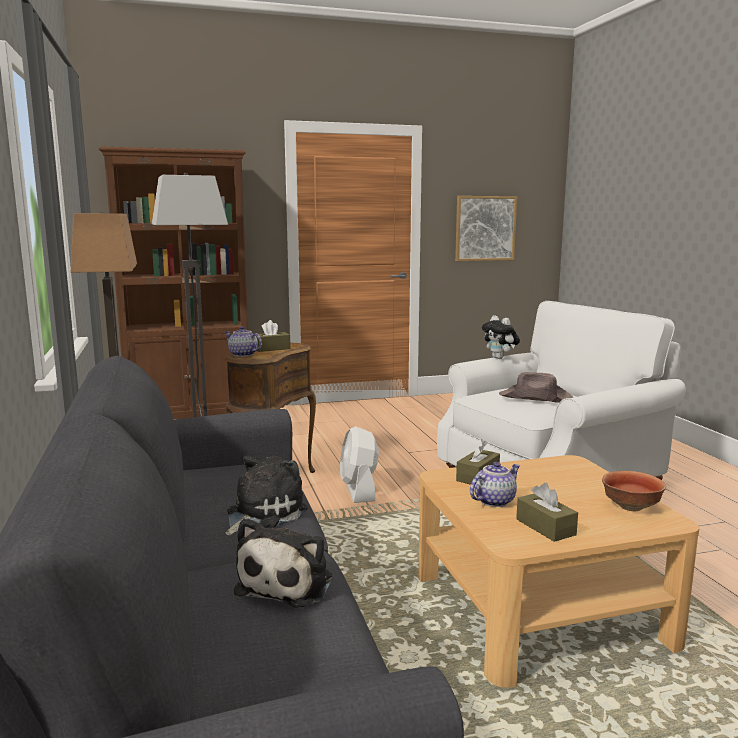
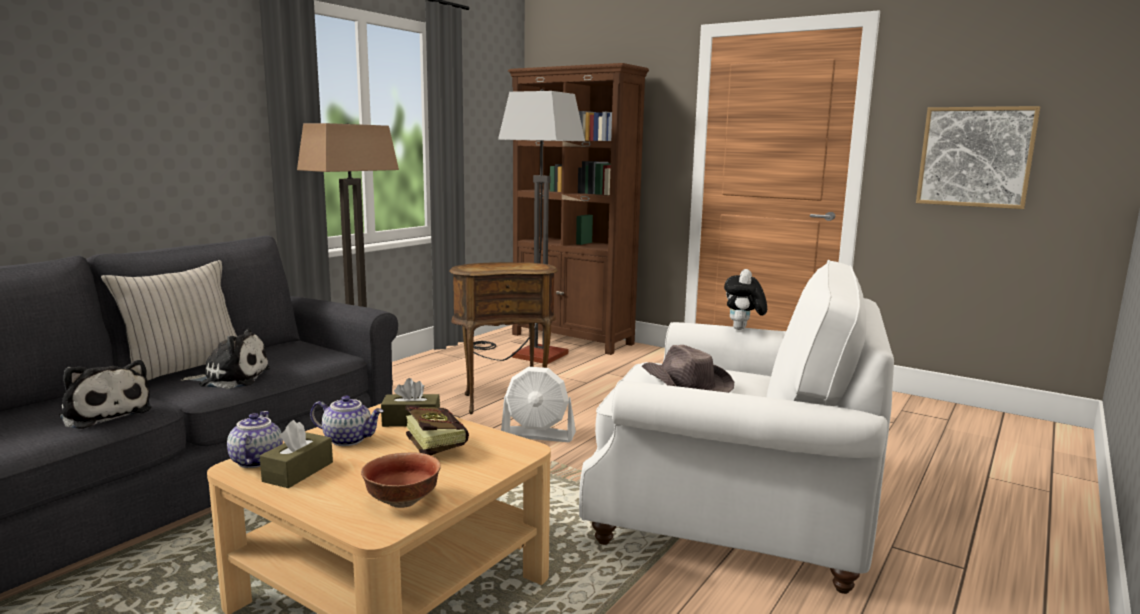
camera: 50 degrees right, 0 degrees up
(186, 530) = (184, 370): none -> beige pillow
(242, 355) = (470, 265): teapot -> teapot (255, 461)
(271, 349) = (511, 266): brown tissue box -> none
(288, 582) = (105, 413): plush toy -> plush toy turned 120 degrees counterclockwise
(359, 490) = (538, 435): white fan -> white fan turned 120 degrees counterclockwise
(537, 480) = (433, 445): none -> book

